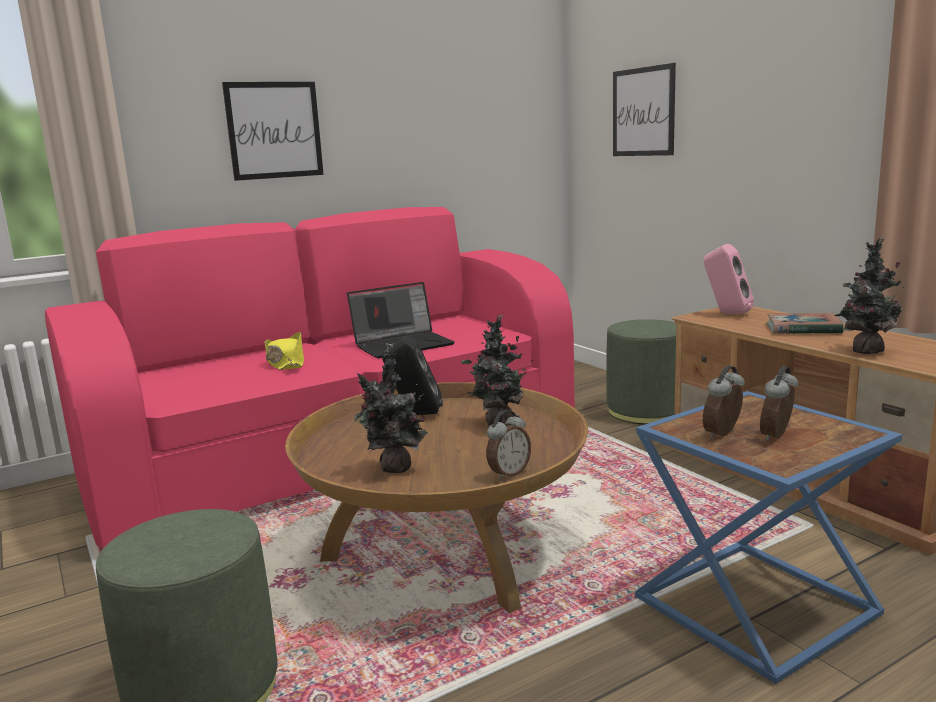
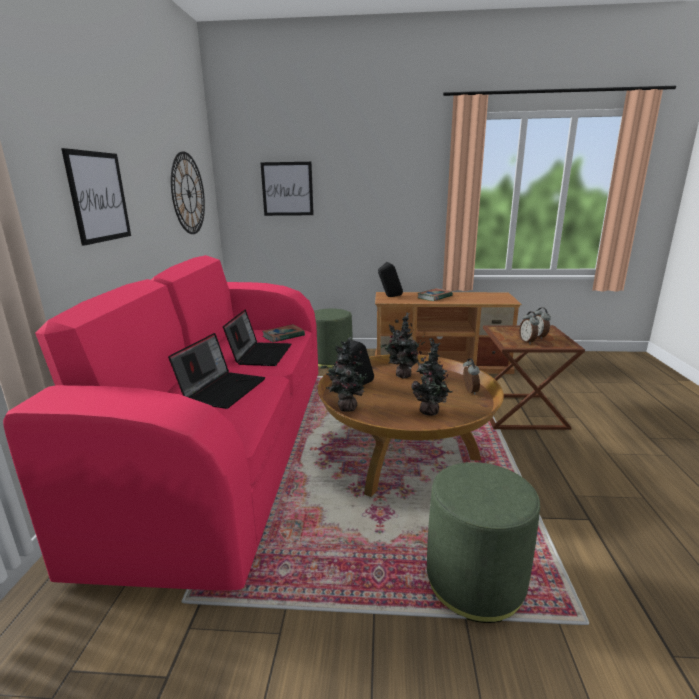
camera: 55 degrees left, 5 degrees up
(286, 363) = (222, 389): yellow hat -> laptop
(479, 125) = (188, 194): none -> wall clock
(480, 334) = (283, 336): none -> book
(726, 313) = (389, 297): pink speaker -> black speaker
(755, 609) = (521, 413): blue side table -> brown side table
(864, 351) = (476, 300): potted plant -> potted plant (345, 408)

